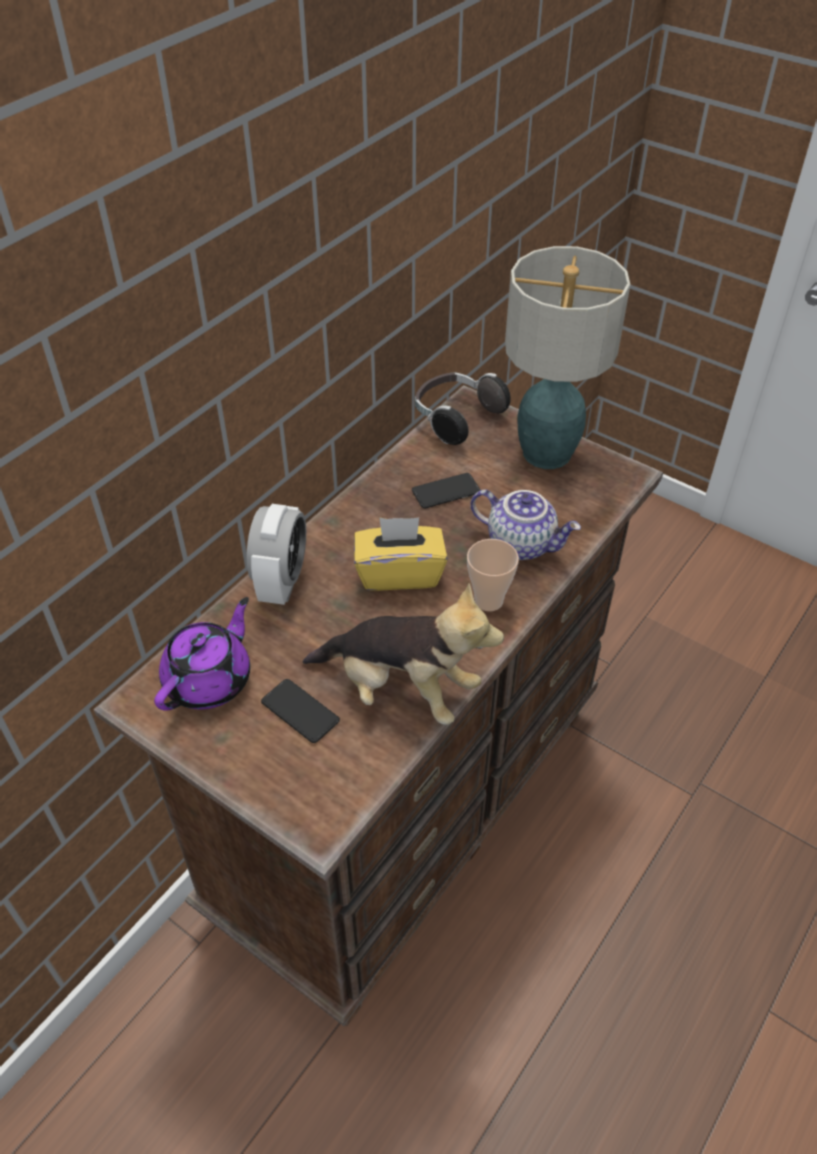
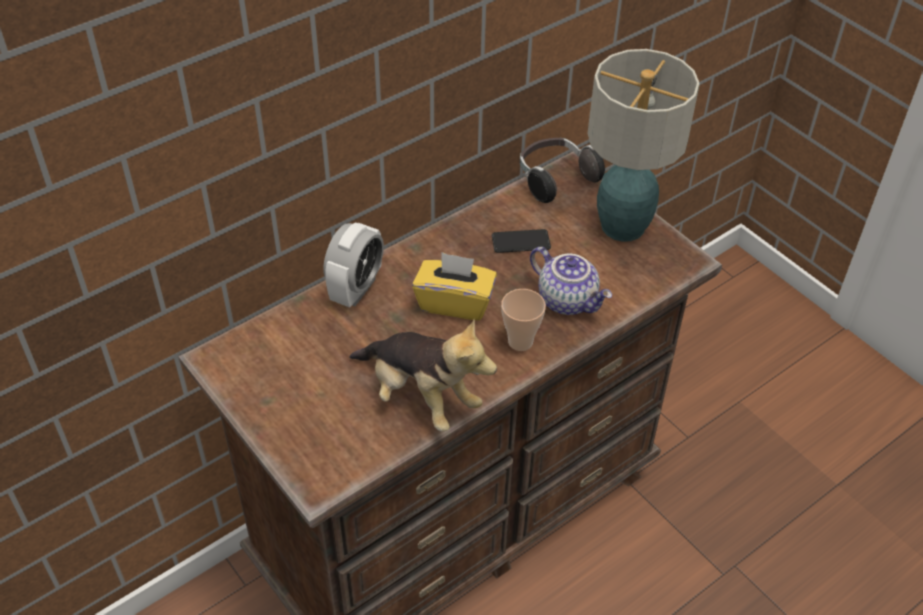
camera: 15 degrees right, 0 degrees up
(210, 680) = (272, 354): purple teapot -> none
(300, 711) = (334, 395): phone -> none

